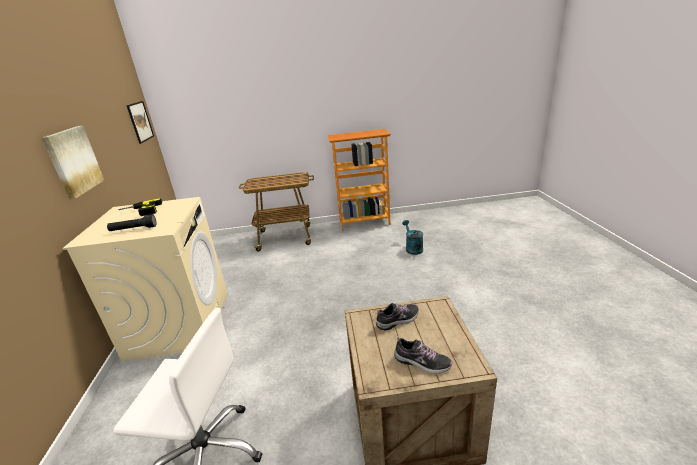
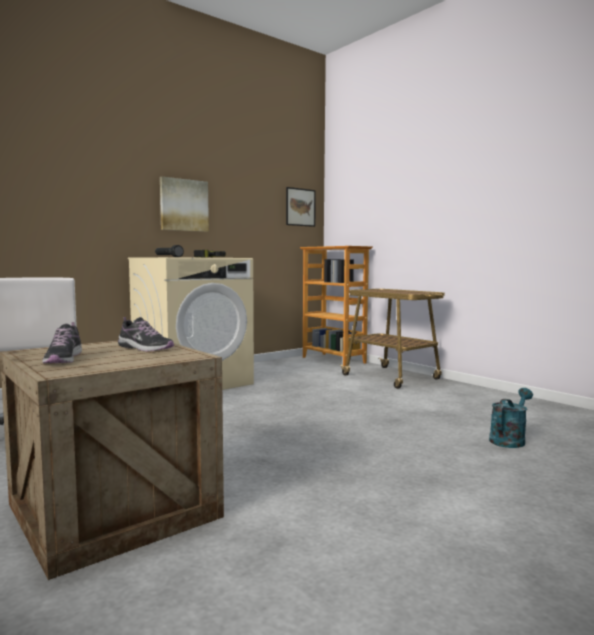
camera: 55 degrees right, 20 degrees down
(364, 222) = (513, 399): bookcase -> bookcase (334, 360)

